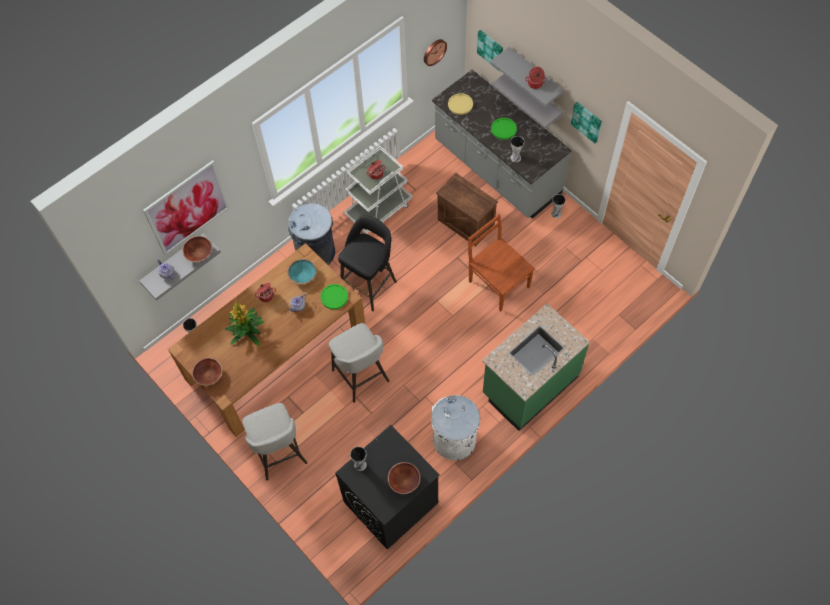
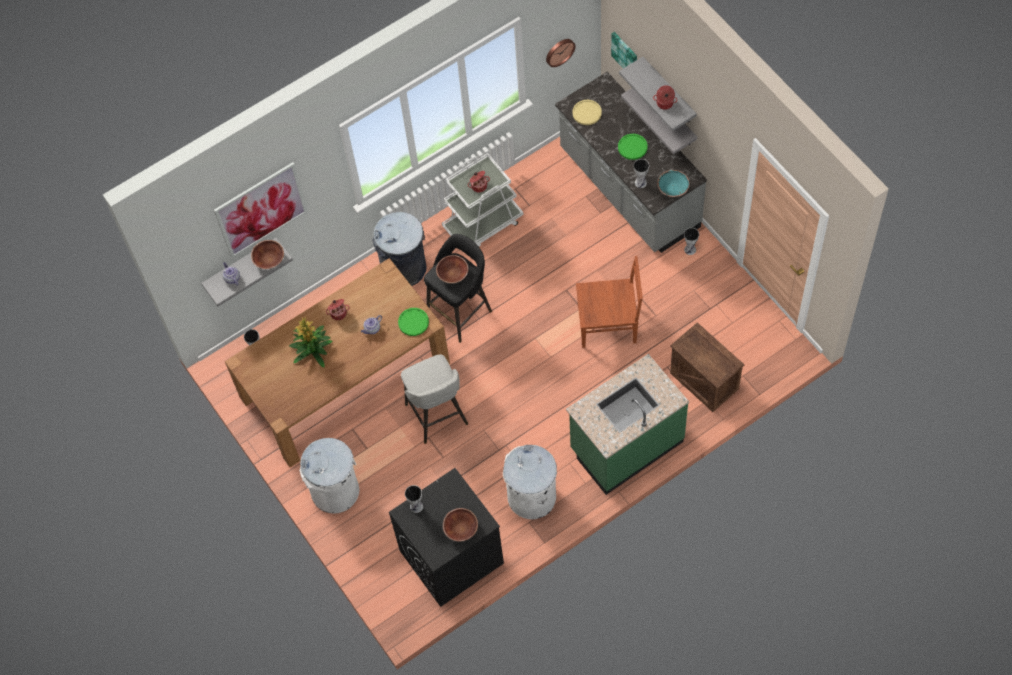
camera: 10 degrees right, 0 degrees up
(209, 375) = (266, 394): brown bowl -> brown bowl (453, 274)
(280, 454) = (335, 491): grey stool -> white trash can
(302, 275) = (381, 294): turquoise bowl -> turquoise bowl (672, 188)
(466, 223) = (583, 250): crate -> crate (705, 381)
(498, 283) = (608, 324): brown chair -> brown chair turned 120 degrees clockwise
(587, 121) = (720, 151): picture -> none

